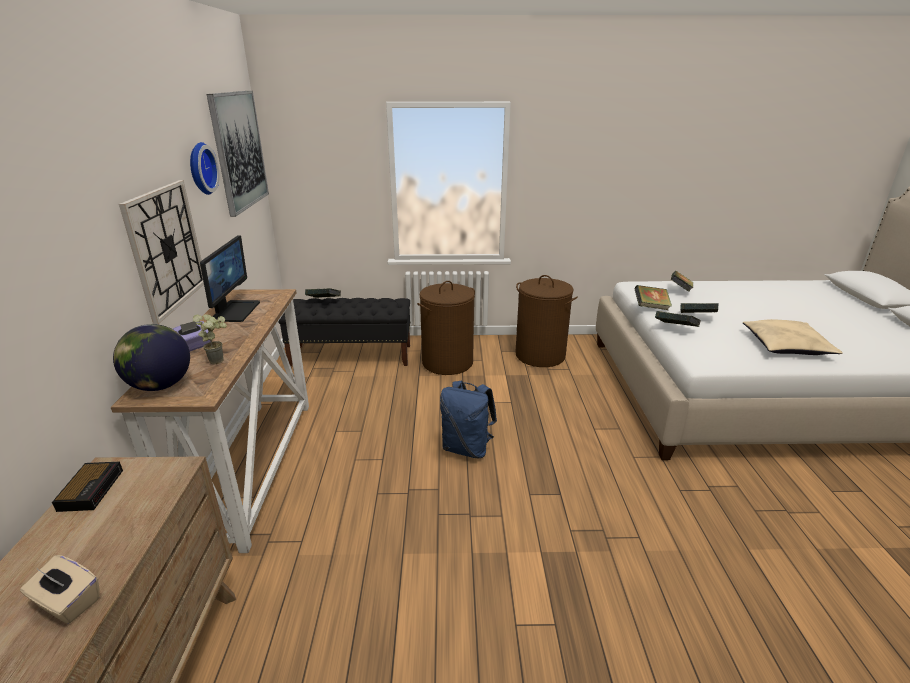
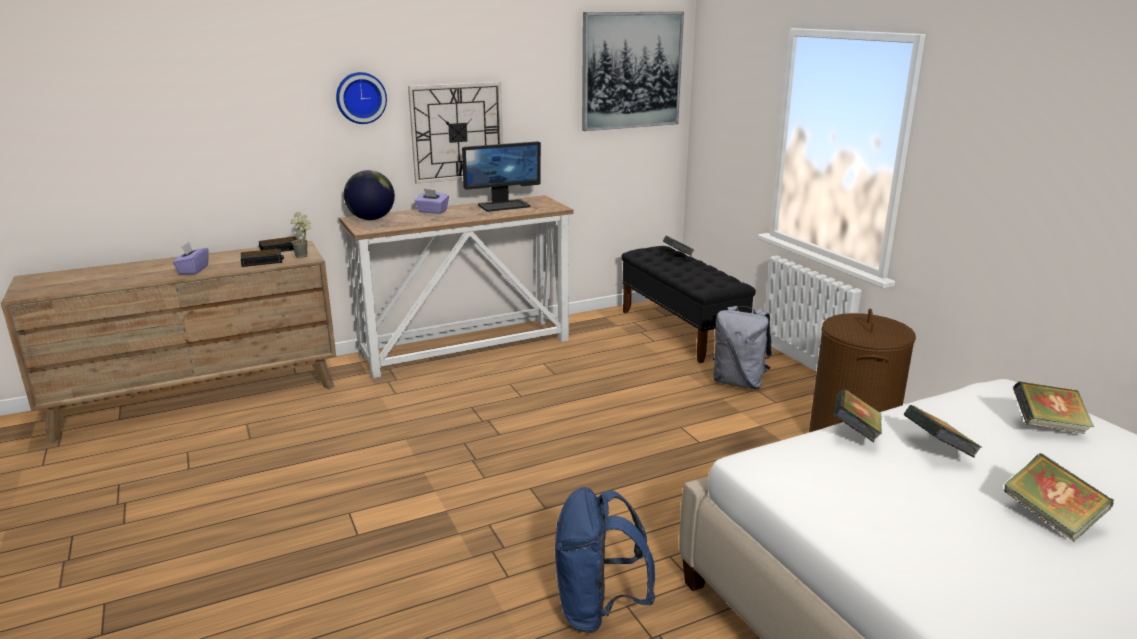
camera: 65 degrees right, 5 degrees down
(67, 603) = (193, 270): beige tissue box -> purple tissue box
(130, 513) = (263, 261): none -> alarm clock
(200, 168) = (541, 77): wall clock -> wall clock (360, 97)
(219, 359) = (418, 221): potted plant -> potted plant (305, 256)
(447, 362) = (739, 382): brown laundry basket -> grey backpack
(467, 448) = (577, 434): blue backpack -> blue backpack (598, 609)
(651, 307) = (919, 408): book -> book (1051, 517)
(786, 345) = (945, 545): beige pillow -> none

